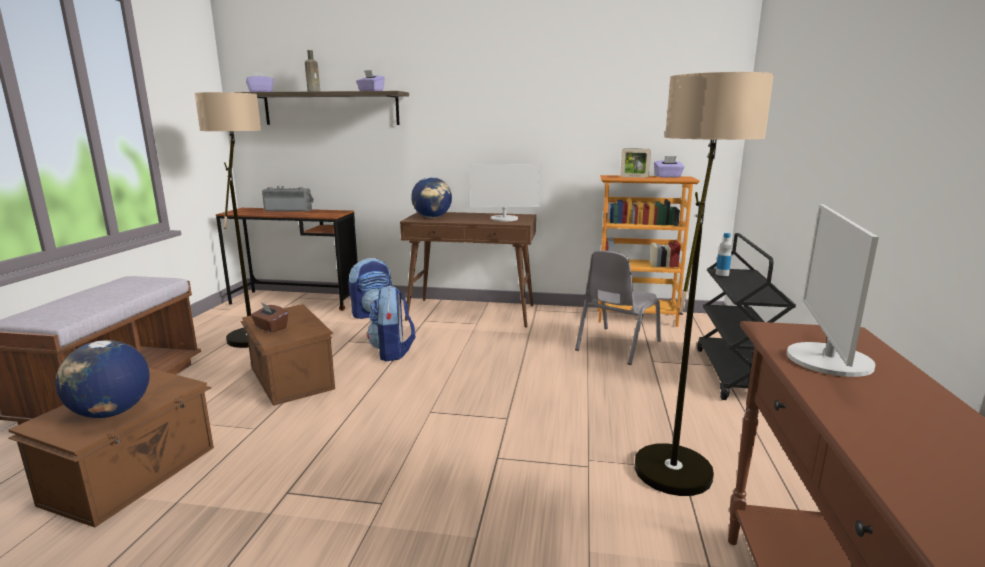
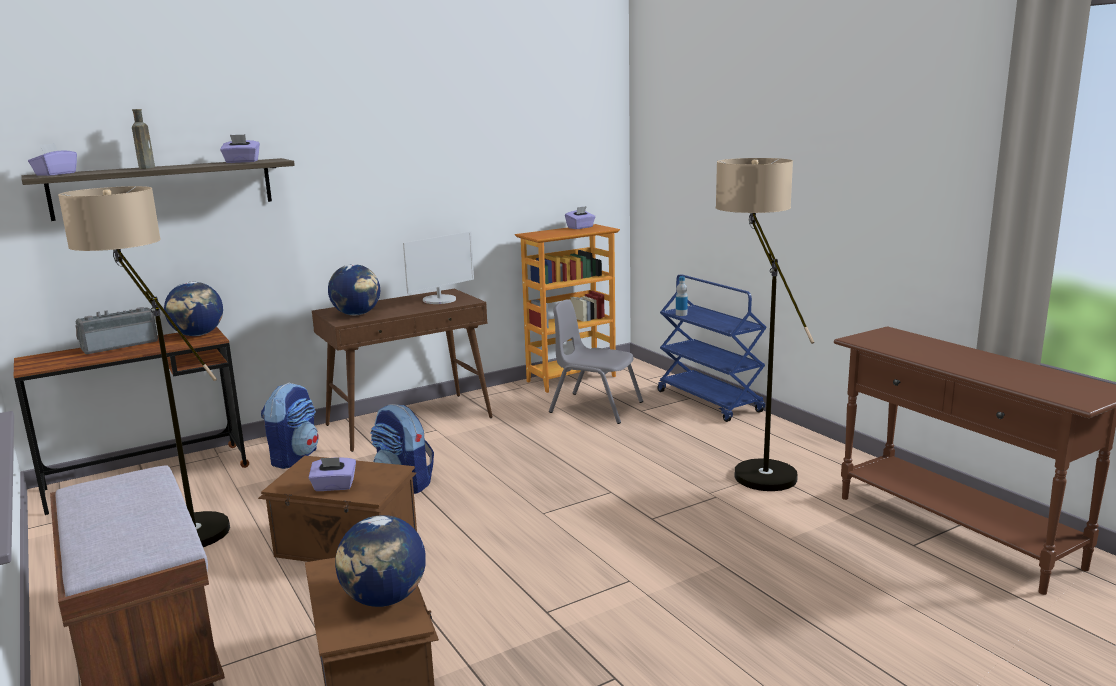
camera: 40 degrees left, 0 degrees up
(270, 328) = (334, 486): brown tissue box -> purple tissue box
(332, 212) = (198, 335): none -> globe
(617, 345) = (595, 407): grey chair -> grey chair turned 120 degrees clockwise
(634, 177) = (555, 232): picture frame -> none
(735, 375) = (710, 402): black cart -> blue cart
(827, 360) = (909, 347): monitor -> none

